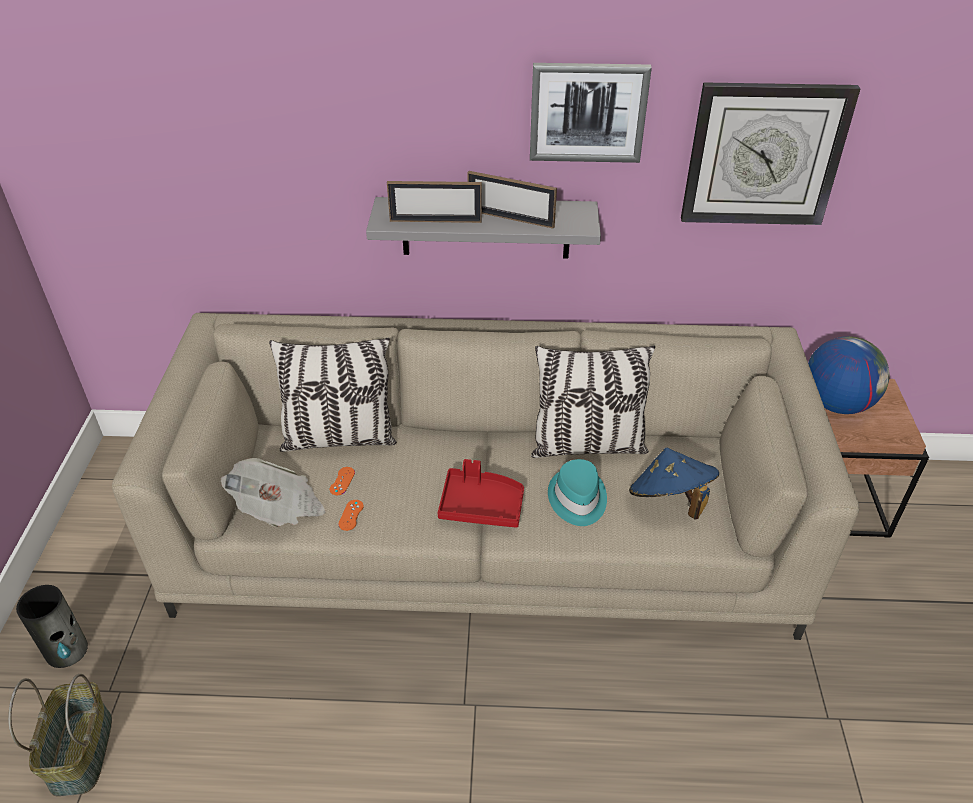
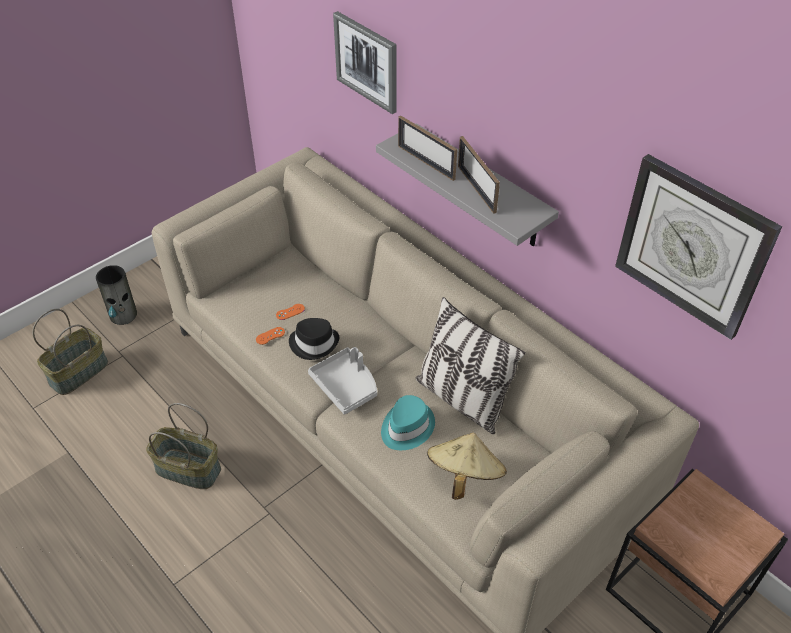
camera: 45 degrees right, 5 degrees up
(279, 509) = (240, 304): newspaper -> none
(339, 438) = (321, 284): pillow -> none
(343, 739) = (187, 470): none -> basket
(403, 491) = (314, 343): none -> black hat
(481, 505) = (346, 386): red tray -> grey tray
(587, 112) = (559, 133): picture -> picture (367, 61)
(669, 500) = (464, 476): blue hat -> beige hat
(836, 403) = (696, 511): globe -> none

